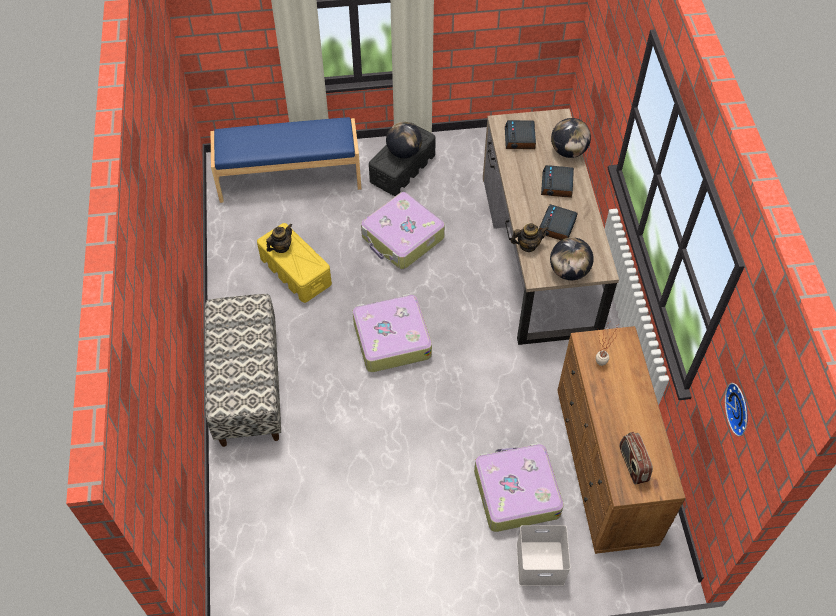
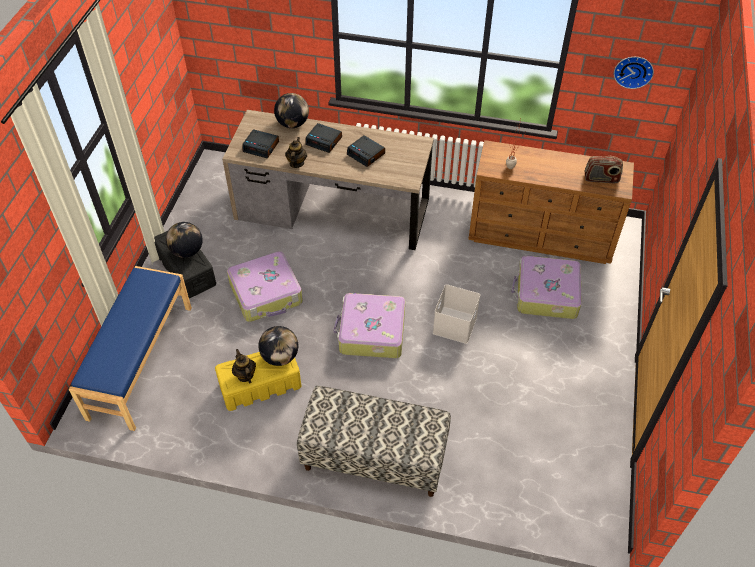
camera: 70 degrees left, 5 degrees down
(527, 245) = (376, 176): teapot -> teapot (296, 163)
(539, 564) = (609, 299): white storage box -> white storage box (455, 325)
(569, 271) = (413, 161): globe -> globe (280, 357)

